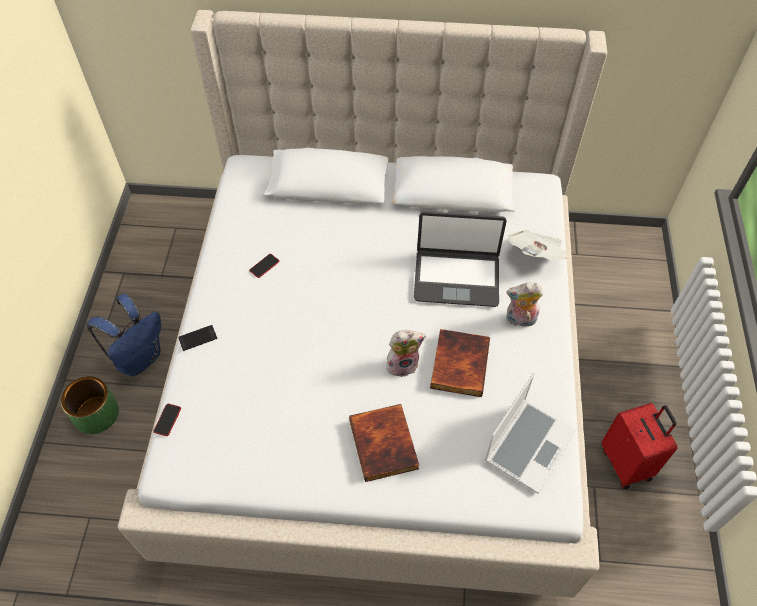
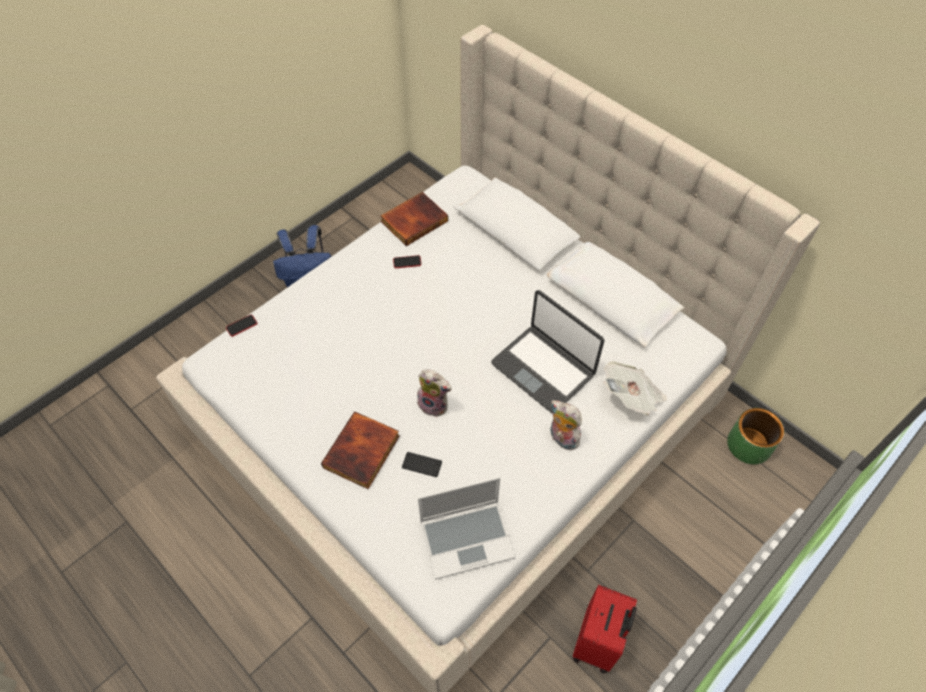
camera: 40 degrees right, 0 degrees up
(96, 414) = (249, 304): green planter -> green planter (748, 445)
(198, 338) = (313, 283): phone -> phone (422, 464)
(458, 364) = (476, 435): book -> book (414, 220)

